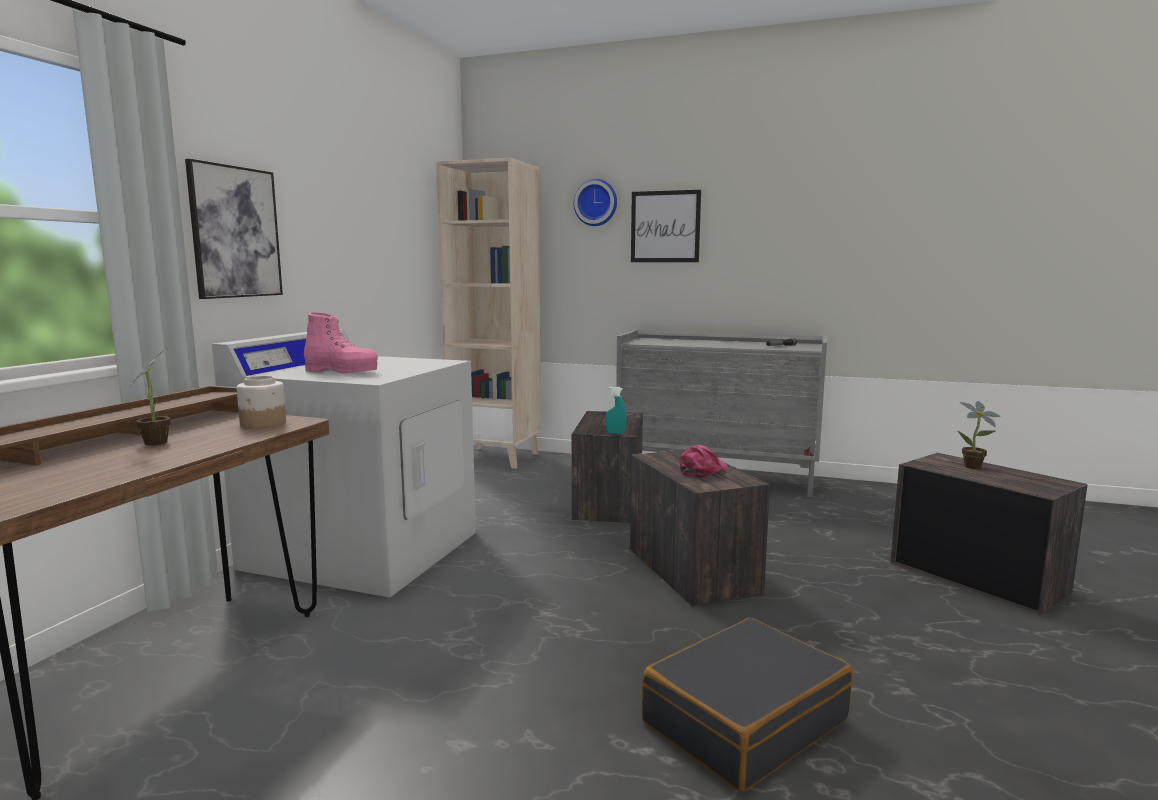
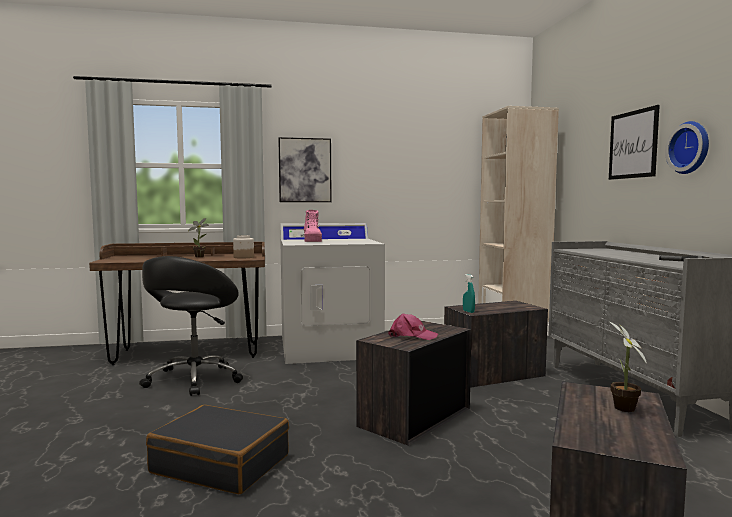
camera: 60 degrees right, 5 degrees down
(347, 696) = (192, 380): none -> black office chair
(596, 202) = (591, 130): wall clock -> wall clock (691, 148)

